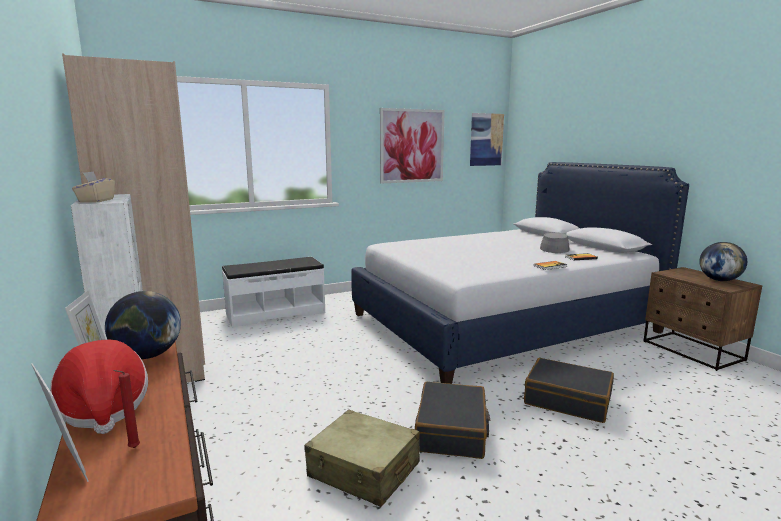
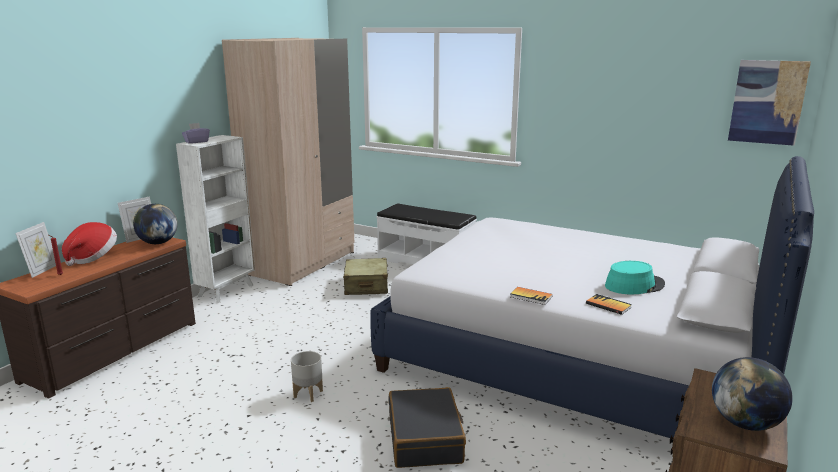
camera: 55 degrees right, 5 degrees up
(96, 201) = (196, 142): beige tissue box -> purple tissue box
(364, 470) = (229, 376): beige suitcase -> beige suitcase (366, 286)
(412, 146) = (627, 104): picture -> none
(452, 431) = (308, 394): black suitcase -> grey planter
(554, 248) = (634, 285): grey hat -> turquoise hat

